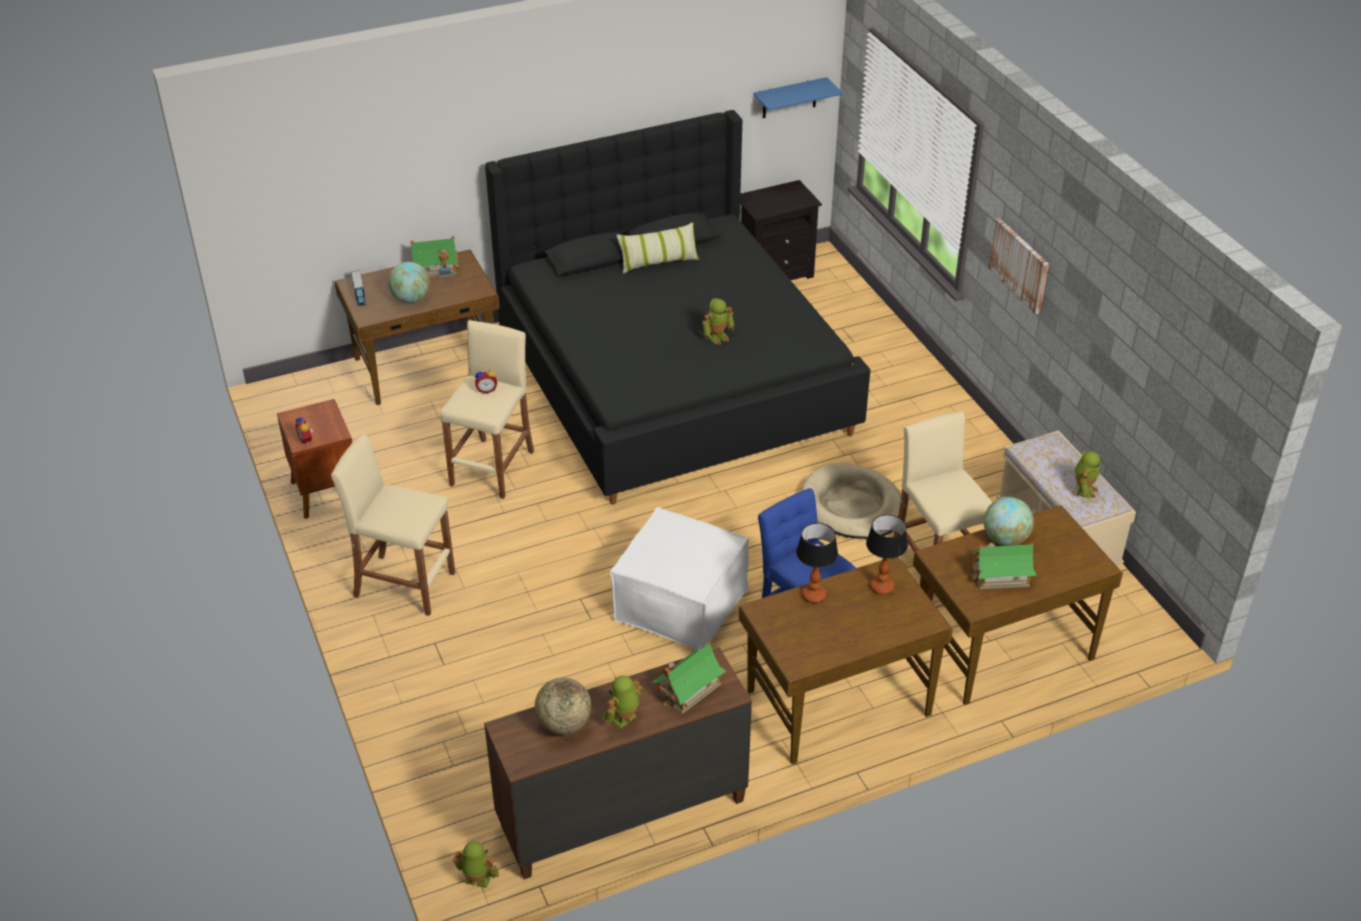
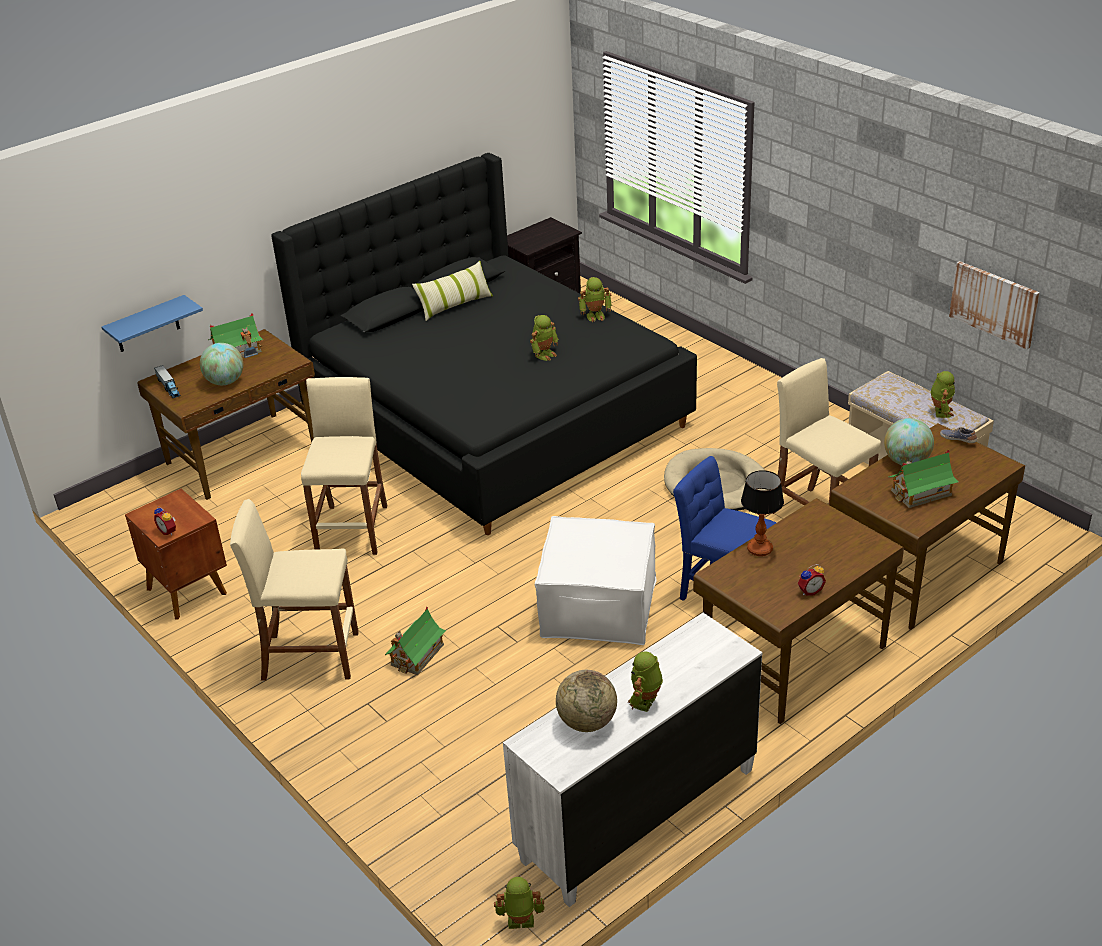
camera: 15 degrees left, 5 degrees down
(486, 390) = (340, 445): alarm clock -> alarm clock (809, 591)
(621, 813) = (637, 814): brown dresser -> white dresser
(688, 689) = (695, 658): toy house -> toy house (417, 655)
(787, 304) = (595, 316): none -> toy robot
(789, 98) = (533, 137): blue shelf -> blue shelf (147, 325)
(881, 587) = (818, 527): table lamp -> none
(1019, 265) = (817, 225): picture -> picture (994, 303)
(1070, 528) = (958, 439): none -> shoe

